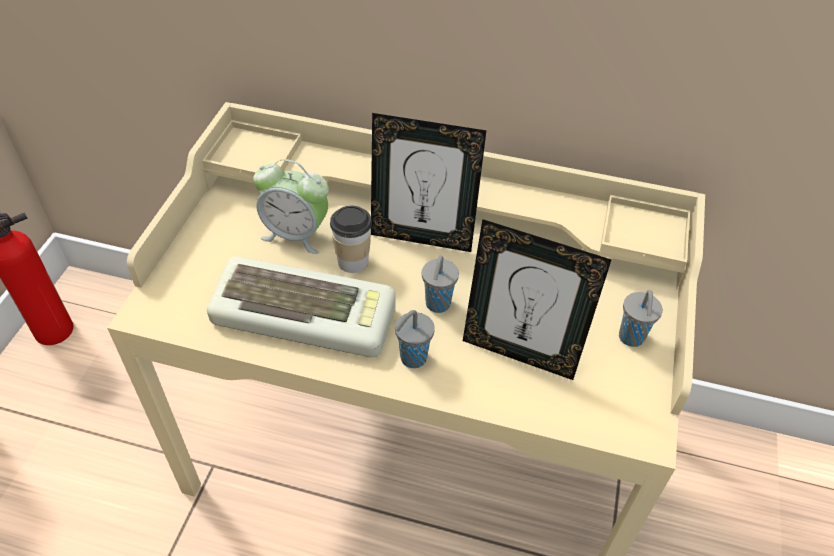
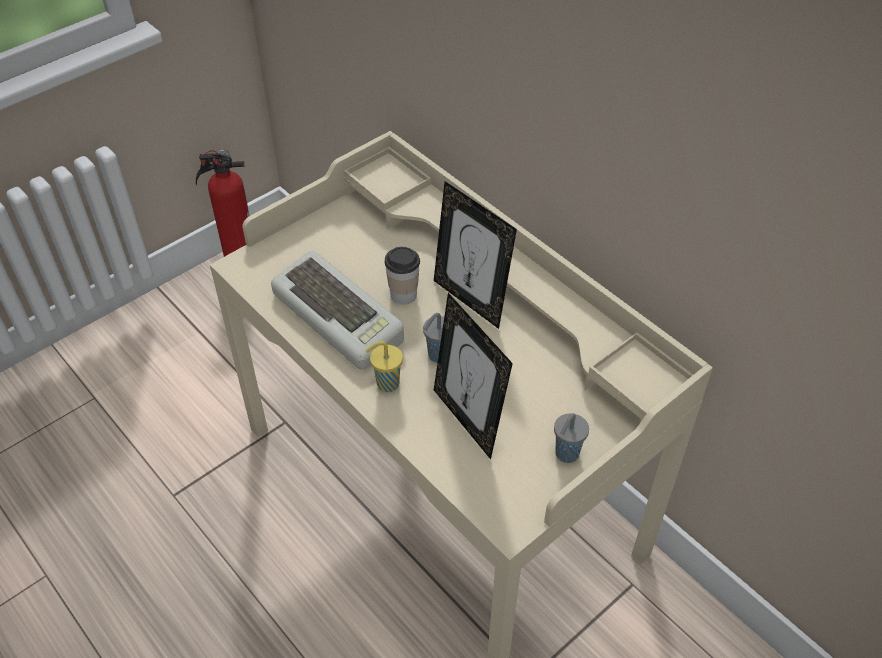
camera: 35 degrees right, 0 degrees up
(296, 234) = (379, 256): alarm clock -> none
(412, 359) = (386, 384): grey cup -> yellow cup

